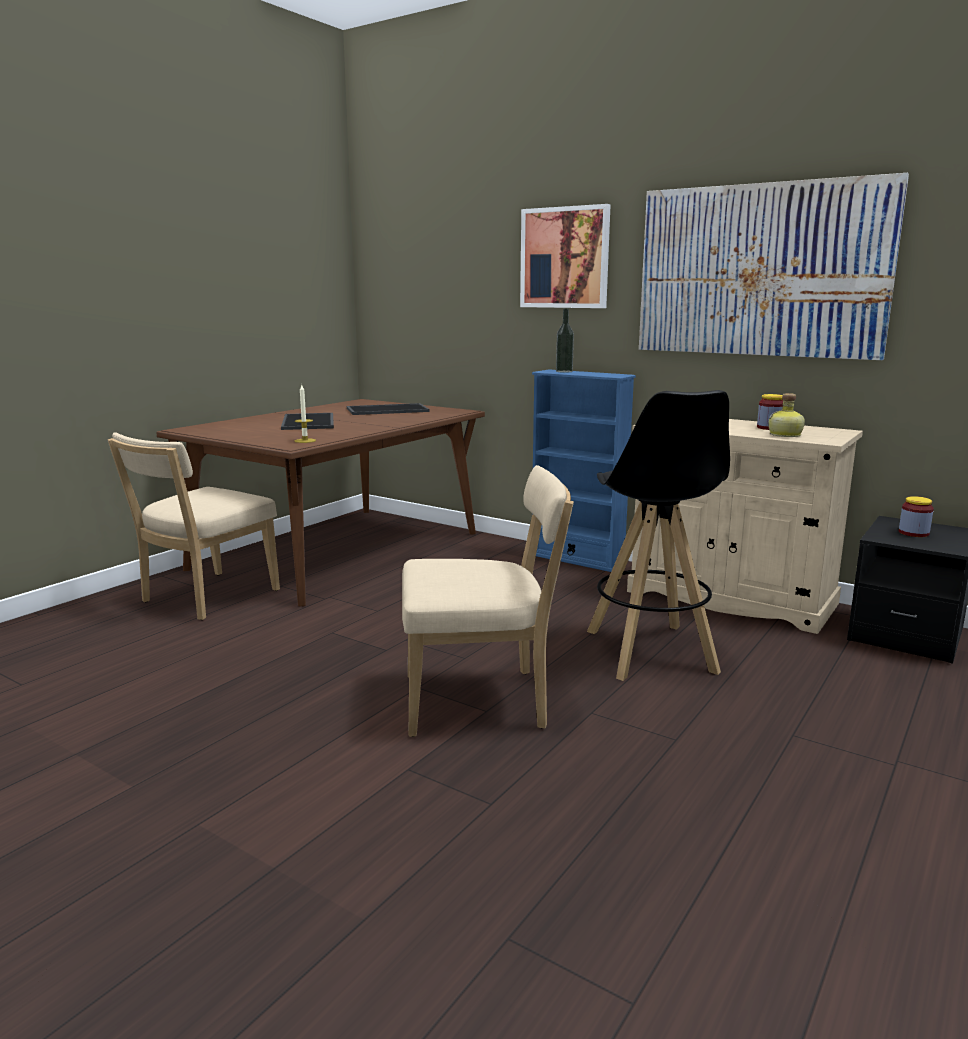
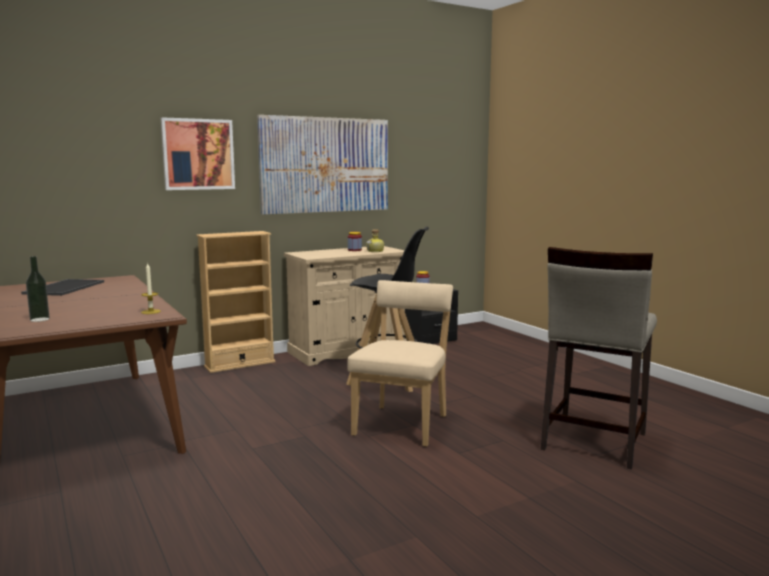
camera: 65 degrees left, 5 degrees down
(205, 598) = (95, 490): beige chair -> none
(310, 422) = (64, 305): tray -> none
(564, 371) = (219, 234): bottle -> bottle (39, 319)
(574, 924) = (593, 441): none -> beige stool
(576, 559) = (240, 364): blue bookcase -> beige bookcase

